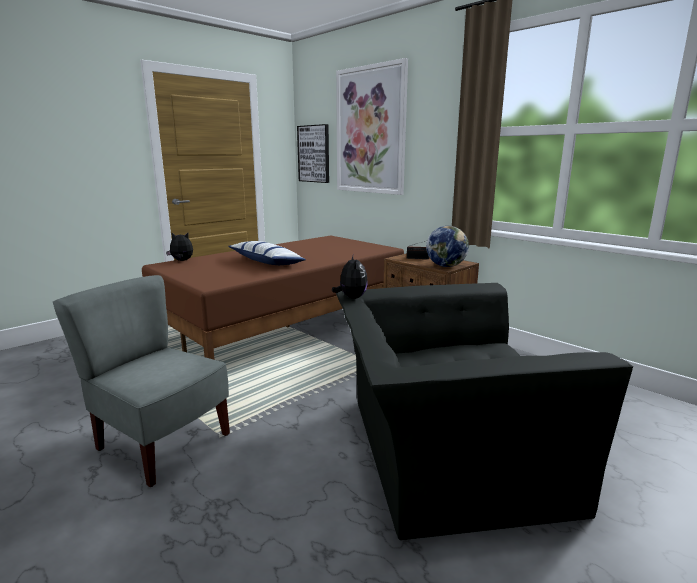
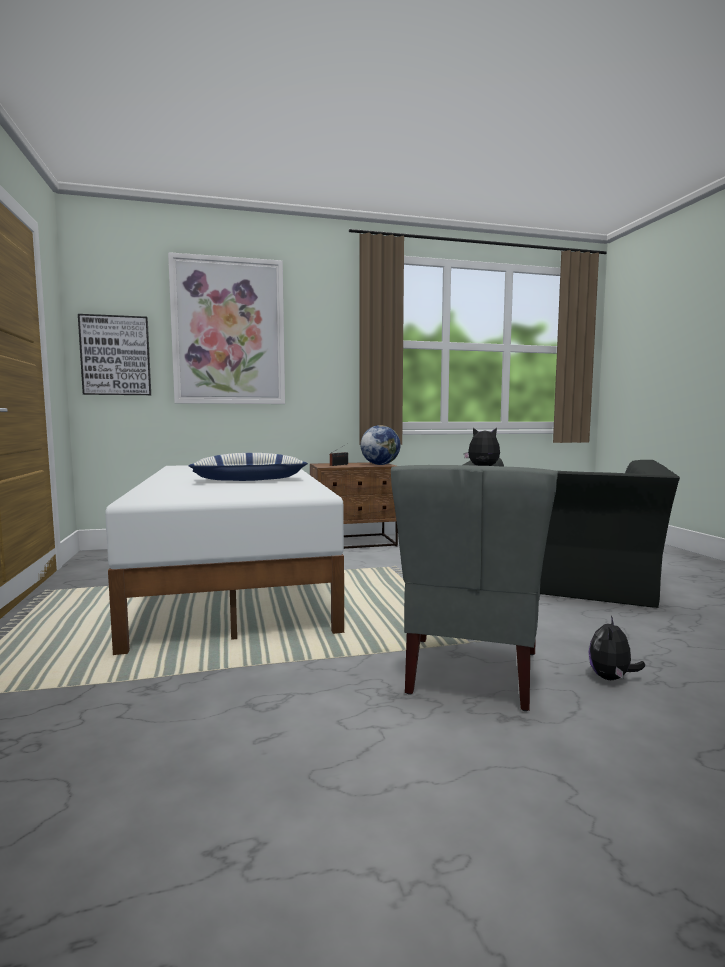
camera: 60 degrees left, 10 degrees down
(161, 443) = (470, 672): grey chair -> grey chair turned 45 degrees counterclockwise
(182, 261) = (140, 495): plush toy -> plush toy (611, 678)
(288, 327) = (235, 579): brown bed -> white bed

